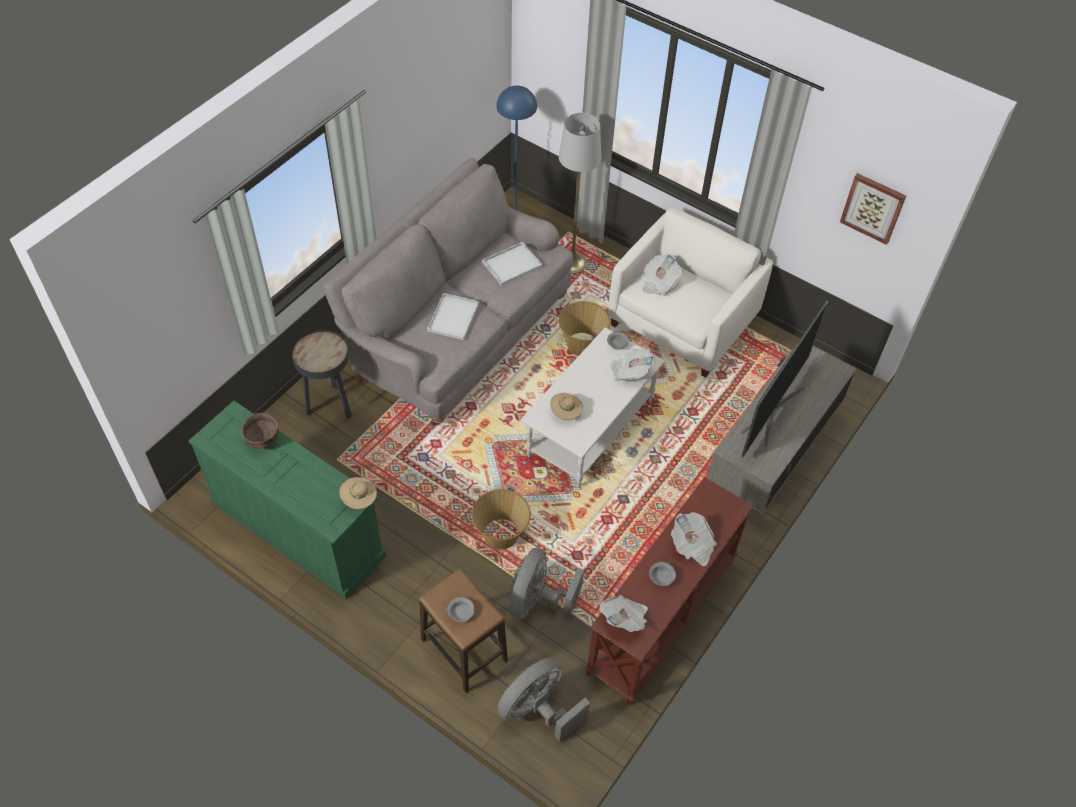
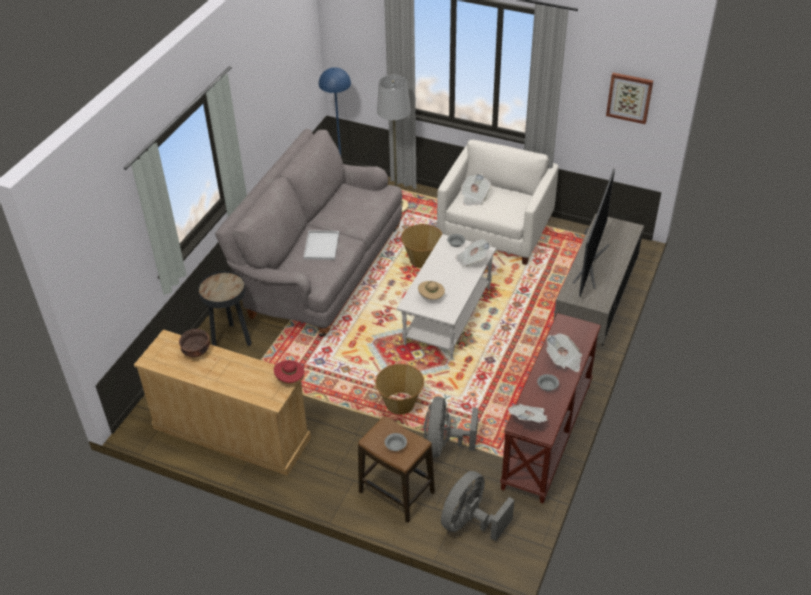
camera: 10 degrees left, 10 degrees down
(297, 529) = (230, 433): green dresser -> beige dresser
(359, 500) = (290, 379): beige hat -> red hat
(511, 265) = (356, 203): white tray -> none

